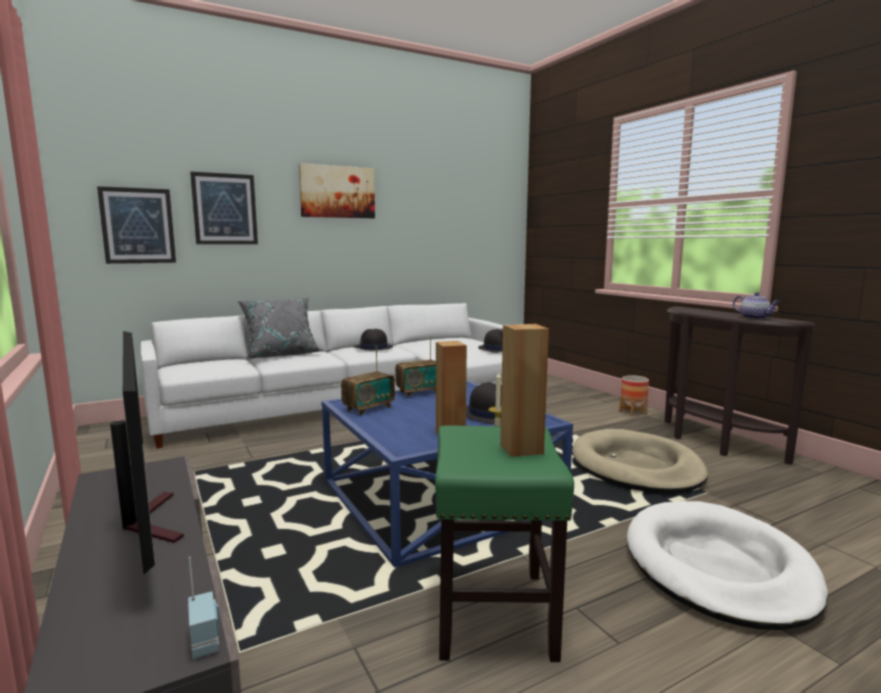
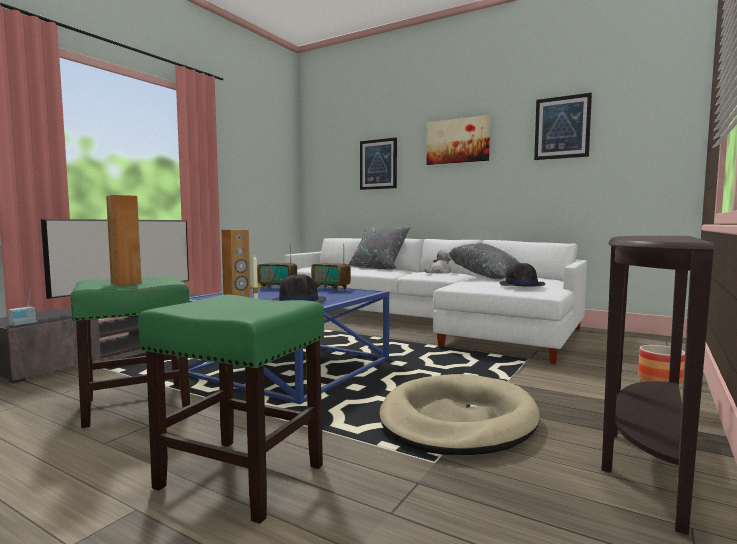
camera: 60 degrees right, 5 degrees down
(138, 226) = (333, 179): picture -> picture (562, 127)
(373, 348) = (439, 272): black hat -> plush toy
(433, 345) = (488, 276): none -> grey pillow
(718, 567) = (239, 476): white dog bed -> green stool
(754, 318) = (651, 238): teapot -> none

